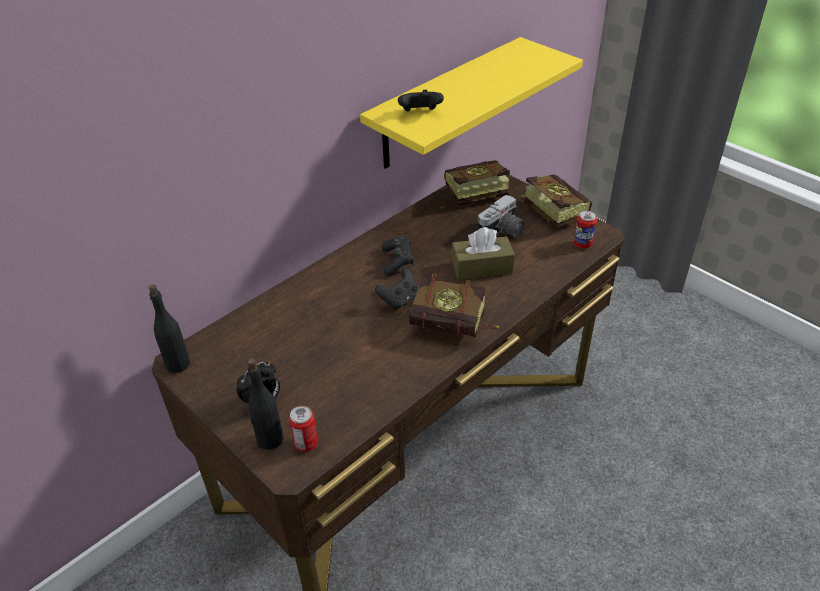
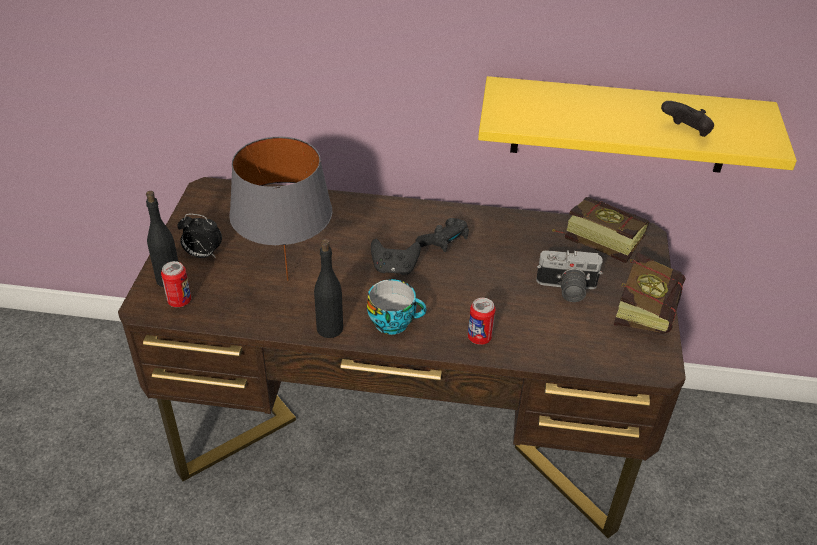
camera: 50 degrees right, 0 degrees up
(177, 364) = (205, 191): black bottle -> black bottle (330, 328)
(350, 363) = (288, 279): none -> grey table lamp
(420, 113) = (531, 105): black game controller -> black game controller (686, 133)
(455, 327) = (394, 322): book -> cup
(482, 267) = (497, 299): brown tissue box -> none
(582, 244) = (621, 357): can -> can (479, 337)

